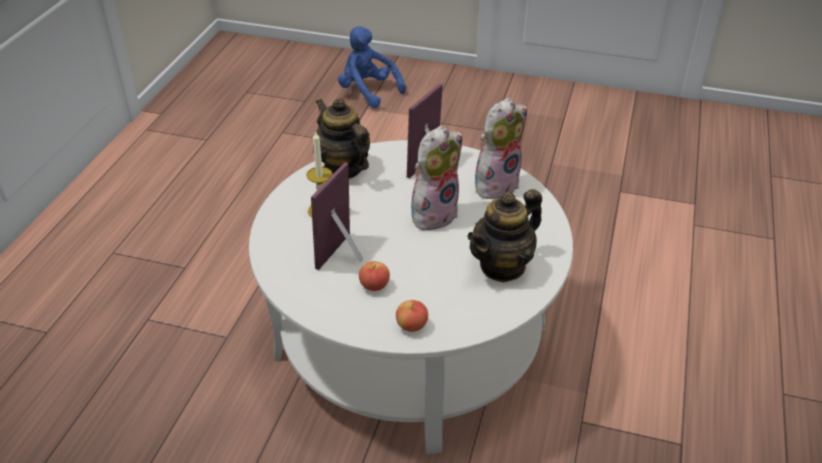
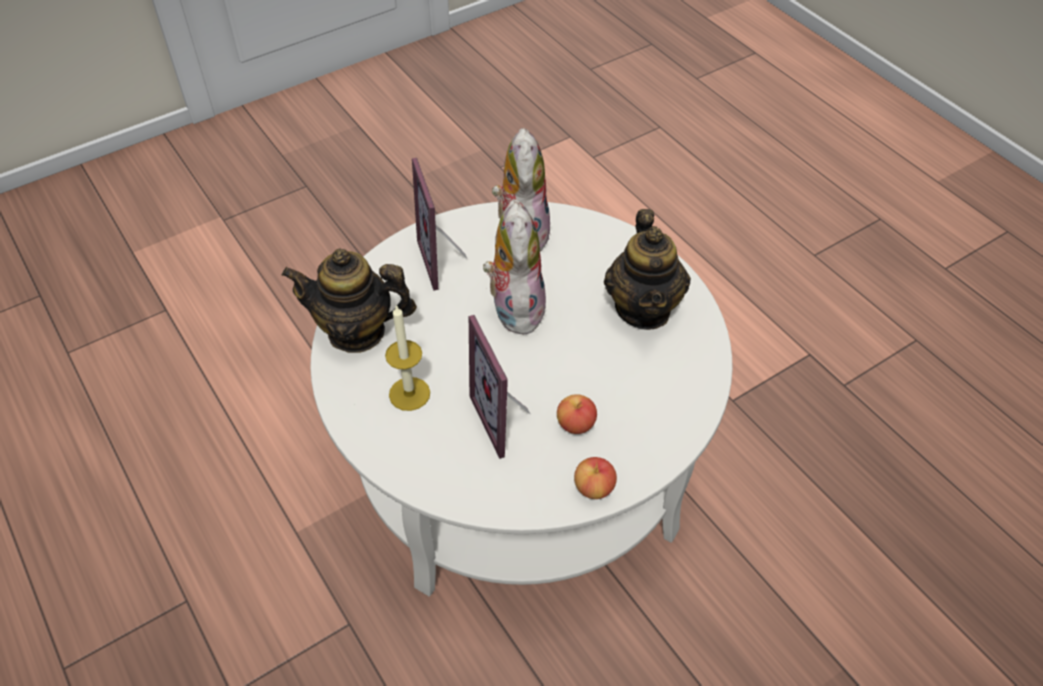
camera: 50 degrees left, 10 degrees up
(368, 91) = (105, 231): blue plush toy -> none
(411, 325) = (661, 431): apple -> apple (594, 488)

